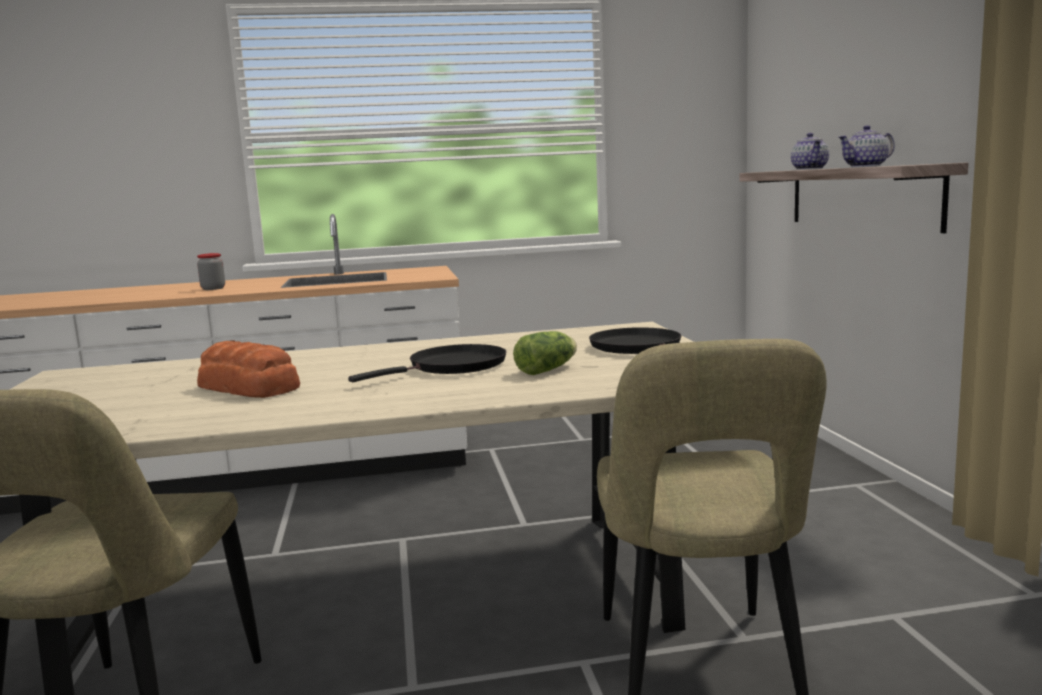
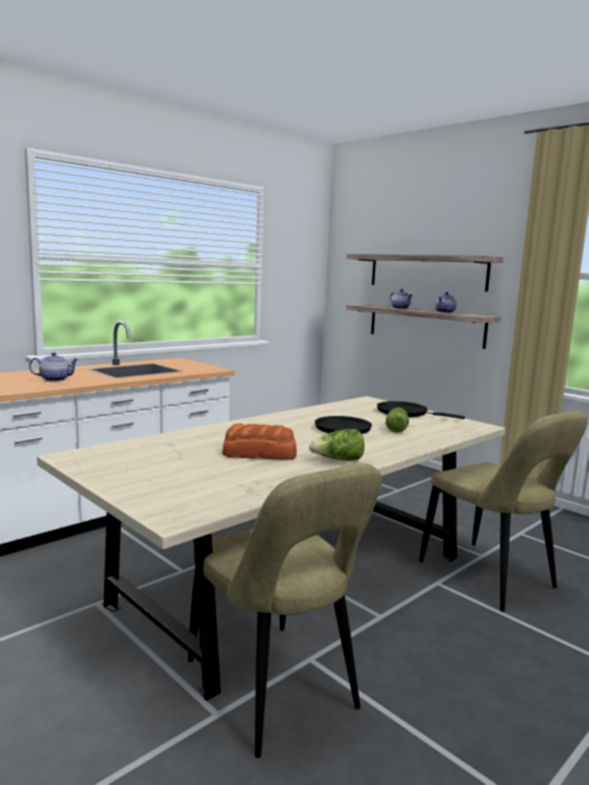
camera: 35 degrees left, 0 degrees up
(213, 288) = (54, 379): jar -> teapot
(317, 406) = (338, 460): none -> lettuce
(860, 95) = (426, 272): none -> shelf

